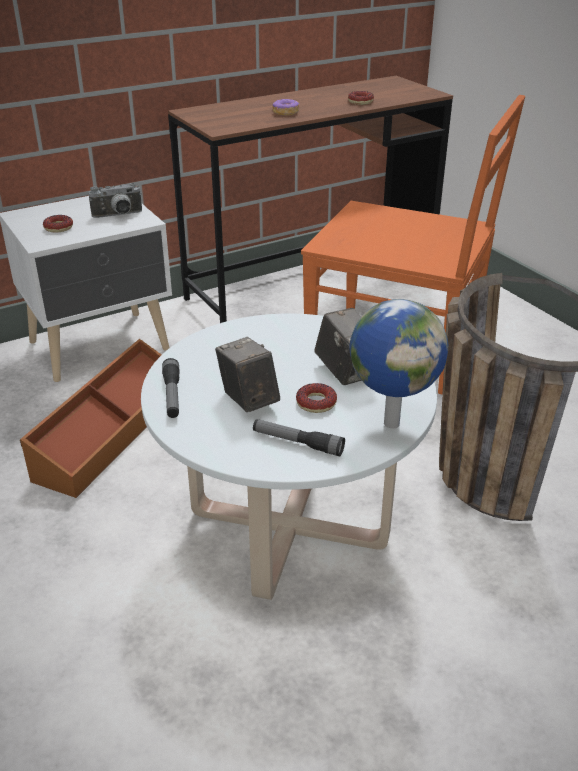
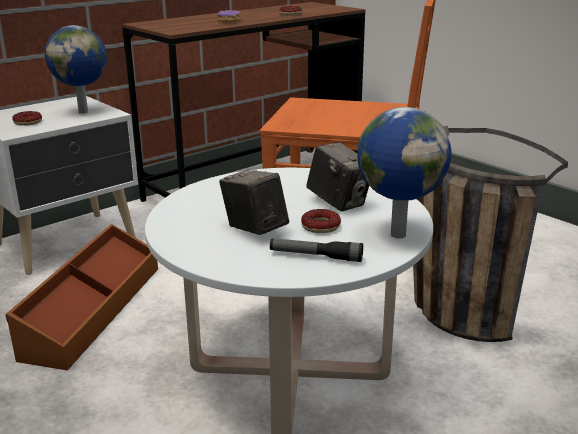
camera: 10 degrees left, 10 degrees down
(118, 216) = (84, 112): camera -> globe
(172, 395) = (178, 232): flashlight -> none

